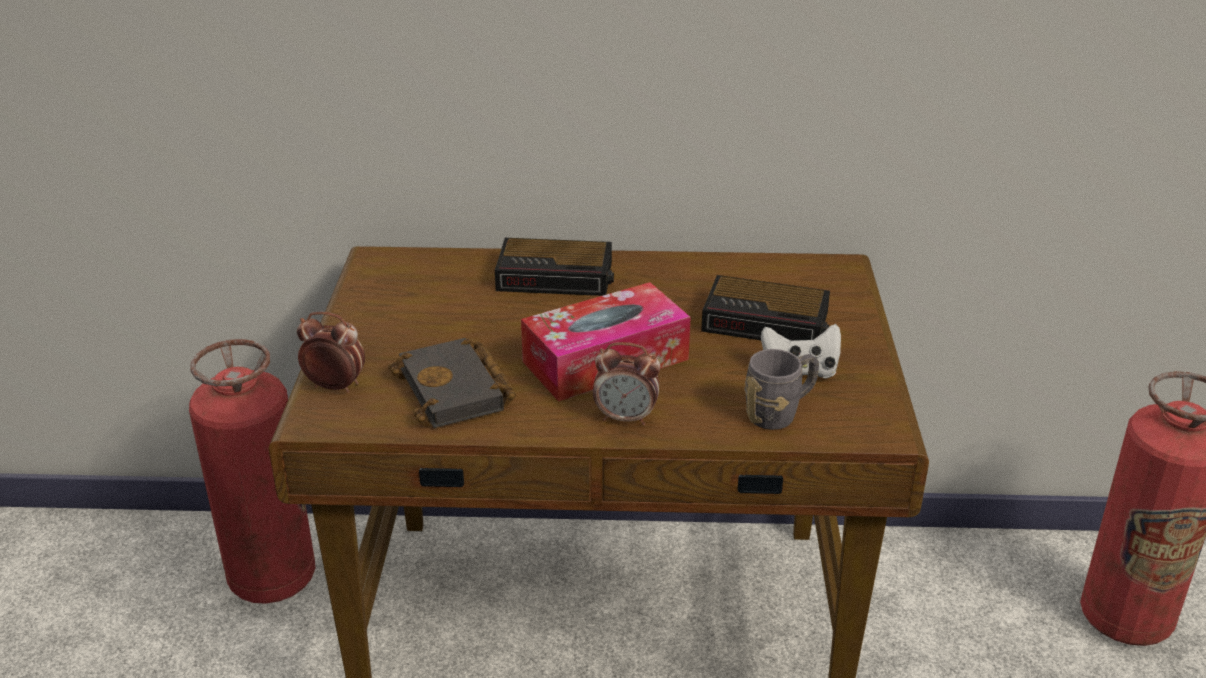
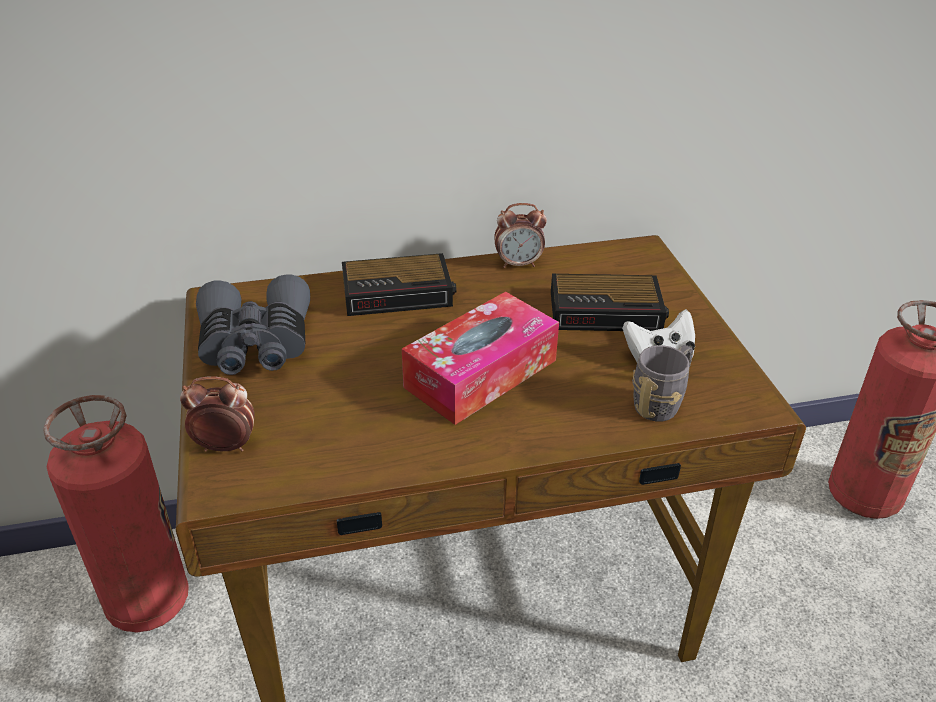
camera: 15 degrees left, 5 degrees up
(396, 304) = (255, 344): none -> grey binoculars
(457, 392) = (353, 431): black book -> none
(626, 418) = (526, 432): alarm clock -> alarm clock (518, 264)

